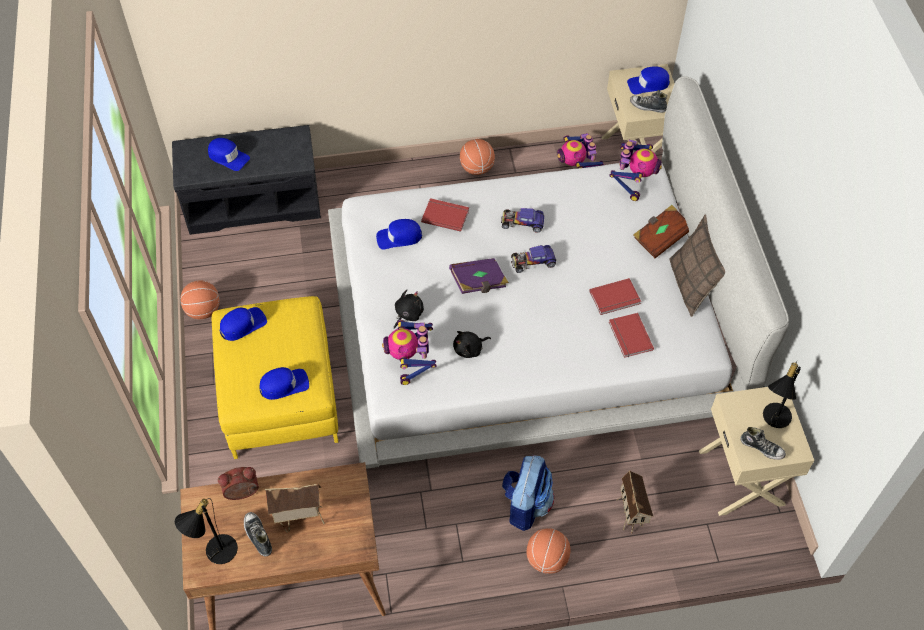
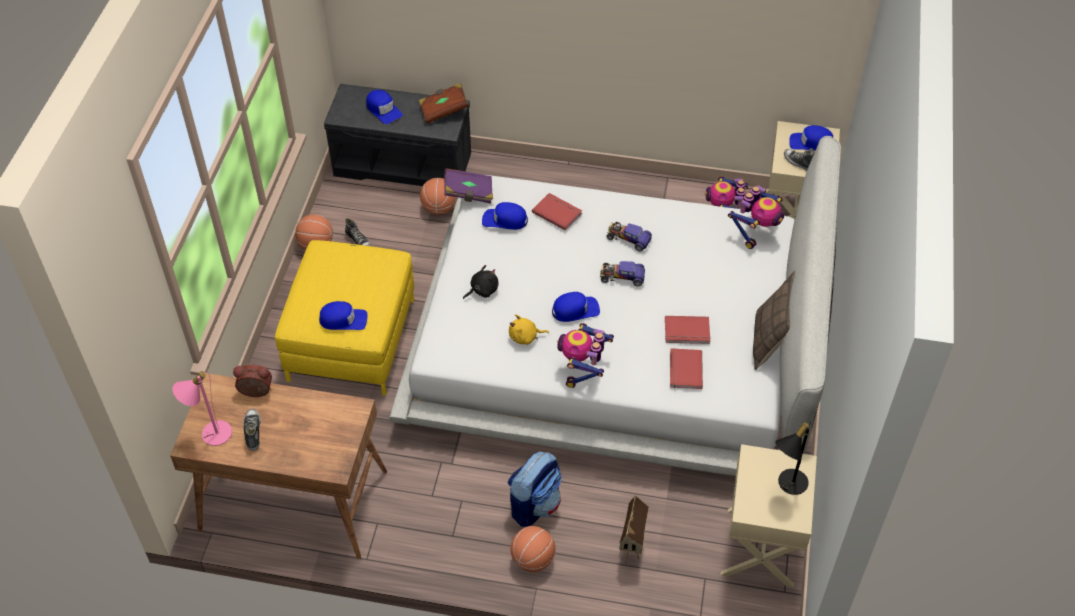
camera: 20 degrees right, 5 degrees down
(215, 551) = (210, 433): black table lamp -> pink table lamp
(243, 325) = (330, 258): blue cap -> blue cap (575, 310)
(300, 521) = (294, 431): toy house -> none
(411, 363) = (465, 333): toy robot -> toy robot (583, 369)
(469, 349) = (525, 337): black plush toy -> yellow plush toy
(477, 168) = (627, 187): basketball -> basketball (439, 208)
(478, 283) = (561, 281): purple book -> purple book (468, 193)
(660, 238) = (759, 289): brown book -> brown book (443, 110)
(762, 447) = (763, 506): shoe -> shoe (358, 240)

